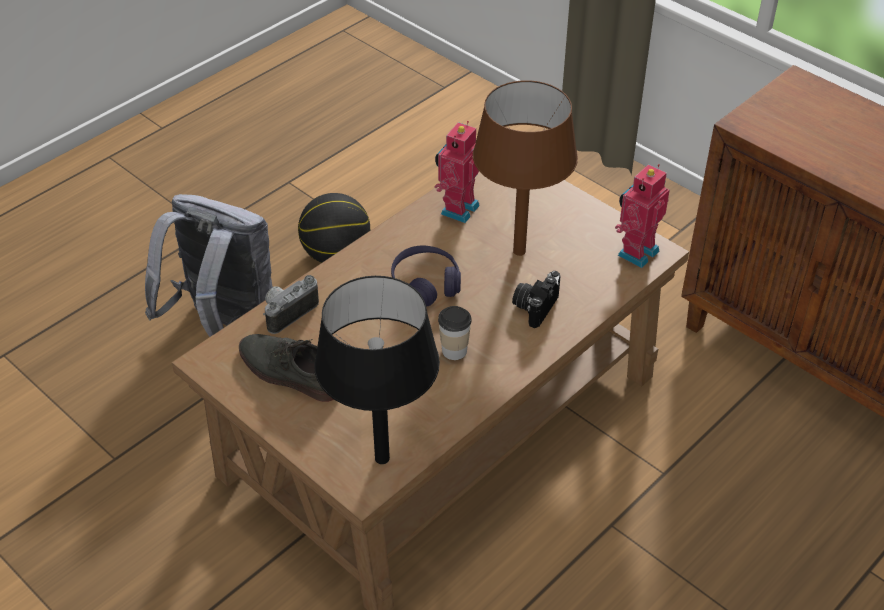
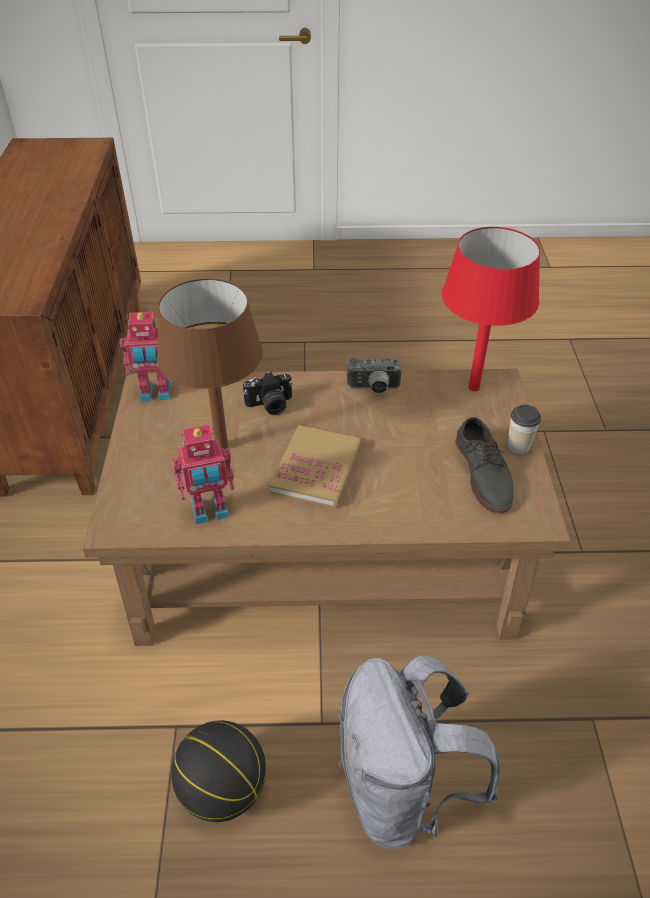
camera: 135 degrees left, 0 degrees up
(288, 312) = (442, 518): camera -> camera (374, 389)
(382, 458) = (473, 387): black table lamp -> red table lamp
(426, 284) = (316, 469): purple headphones -> book
(454, 351) = (357, 414): cup -> cup (518, 446)

